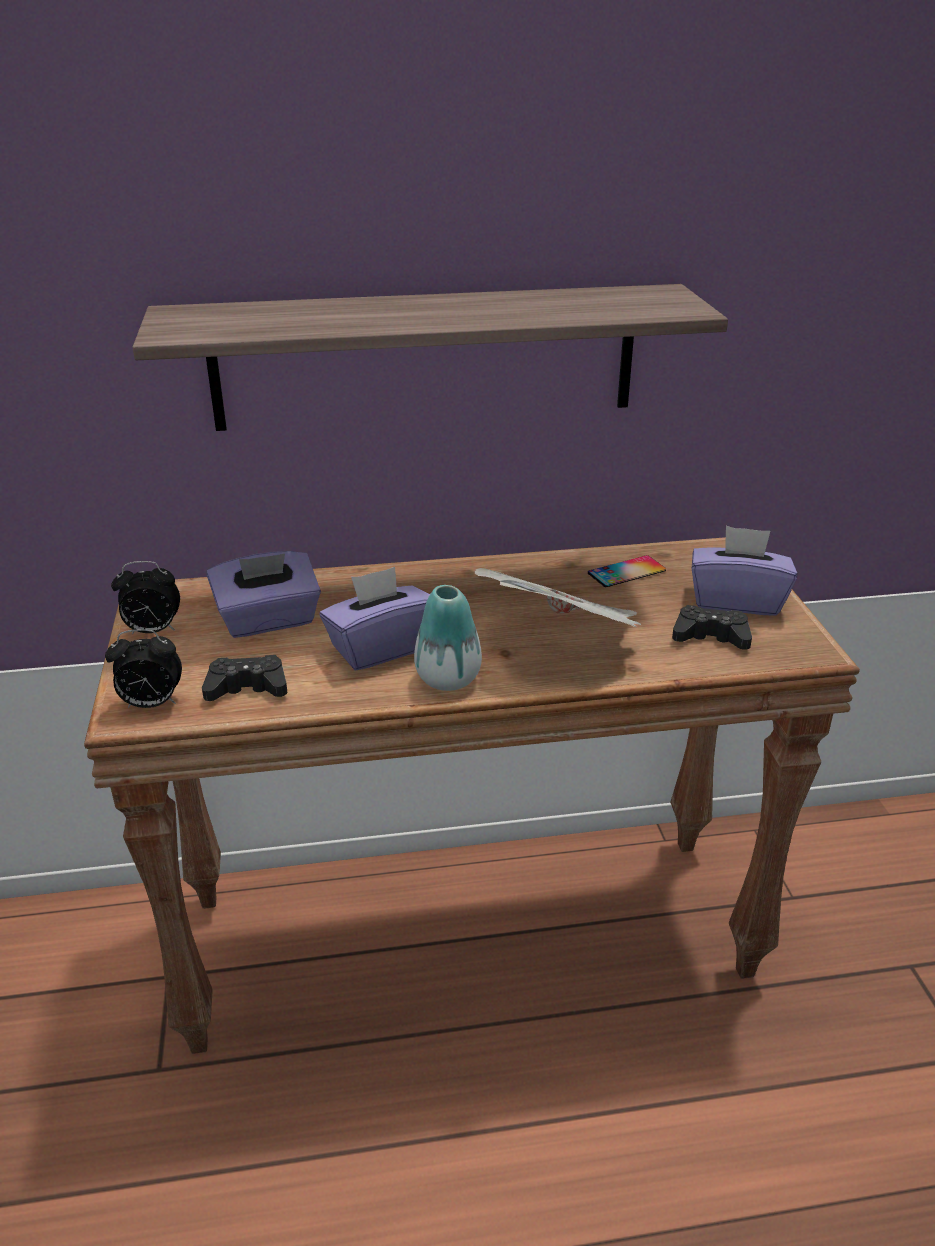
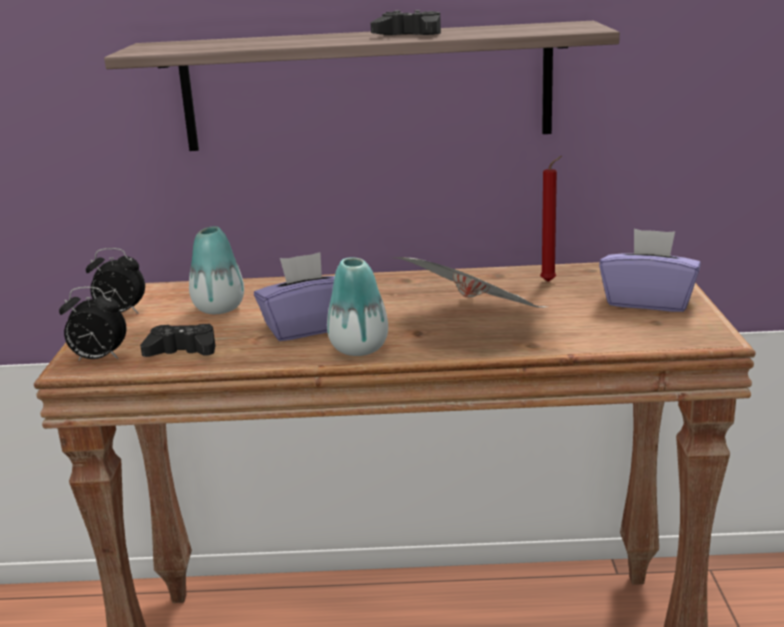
camera: 10 degrees right, 10 degrees down
(268, 620) = (219, 308): purple tissue box -> vase
(626, 572) = (550, 281): phone -> red candle
(710, 636) = (614, 325): black game controller -> black game controller (409, 35)

